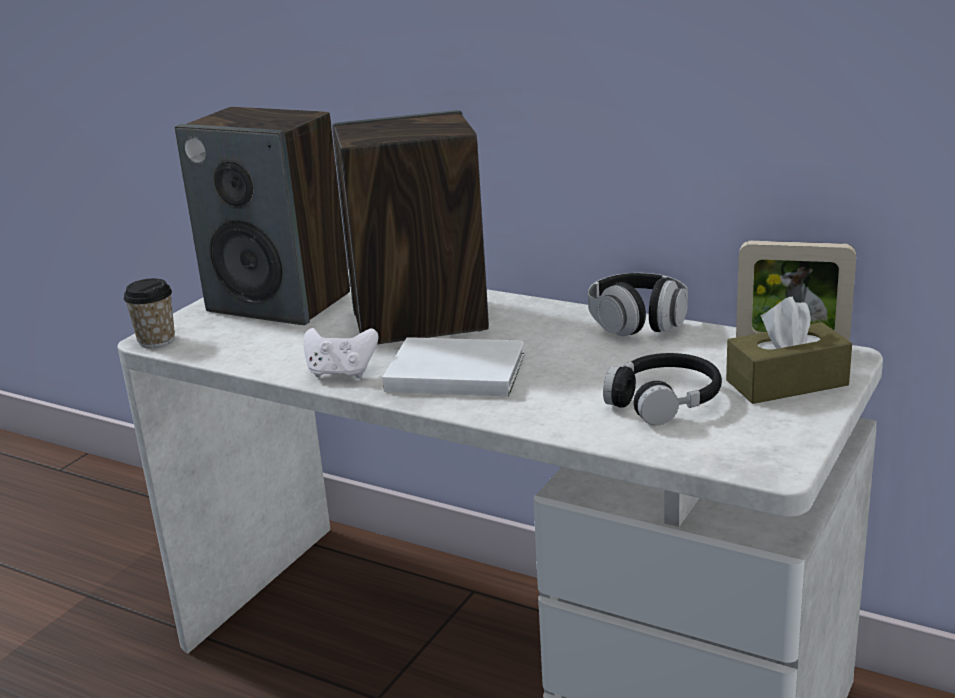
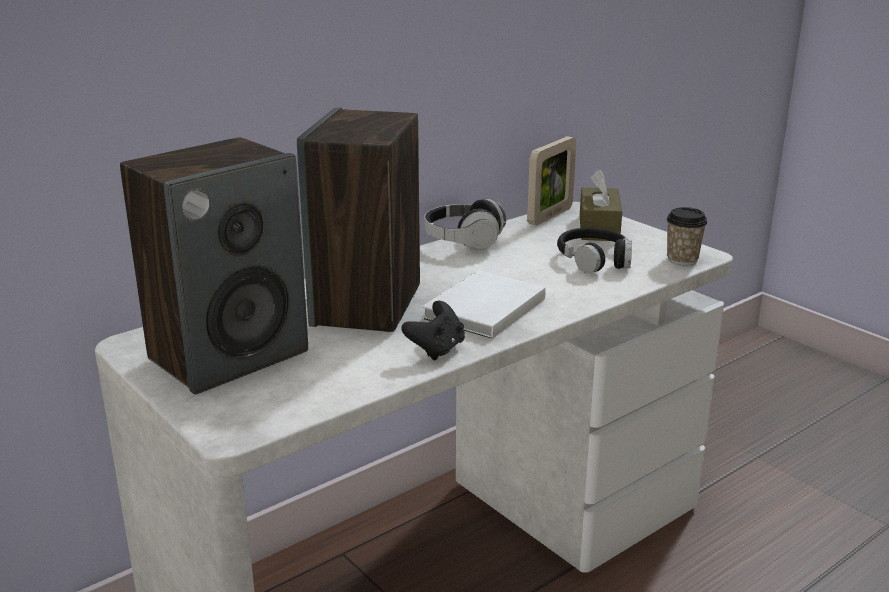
camera: 70 degrees left, 0 degrees up
(156, 340) = (239, 431): cup -> cup (682, 259)
(341, 373) = (436, 350): white game controller -> black game controller

